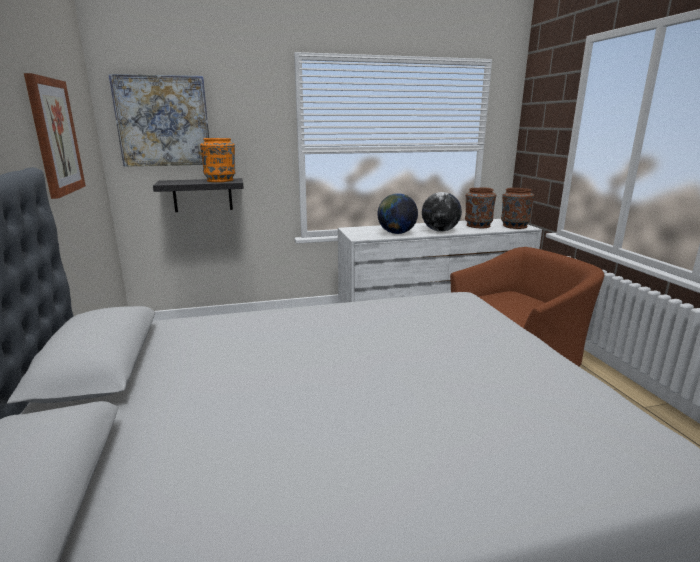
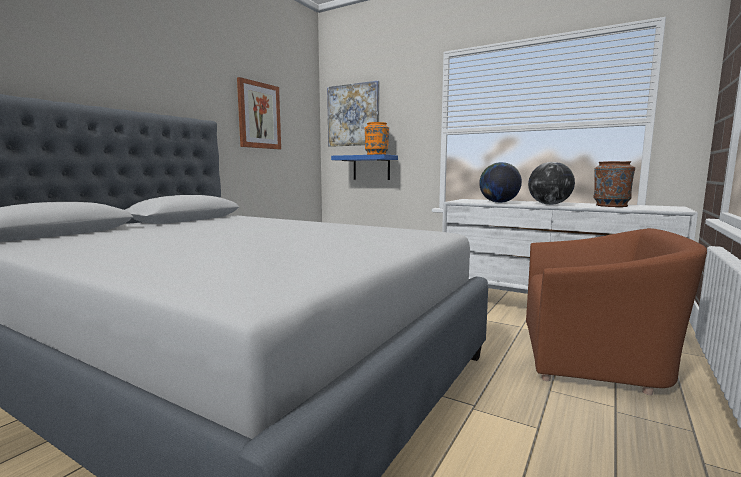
camera: 45 degrees right, 10 degrees down
(202, 195) = (371, 167): black shelf -> blue shelf
(514, 226) = (662, 208): brown vase -> none

